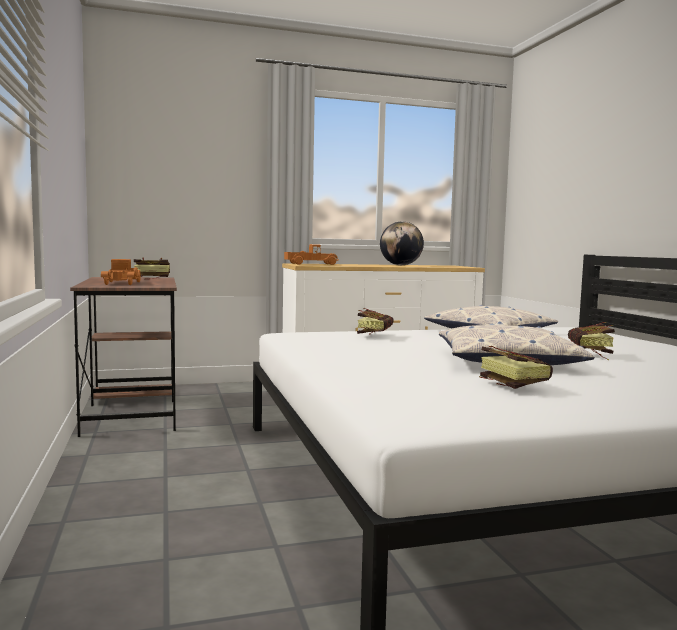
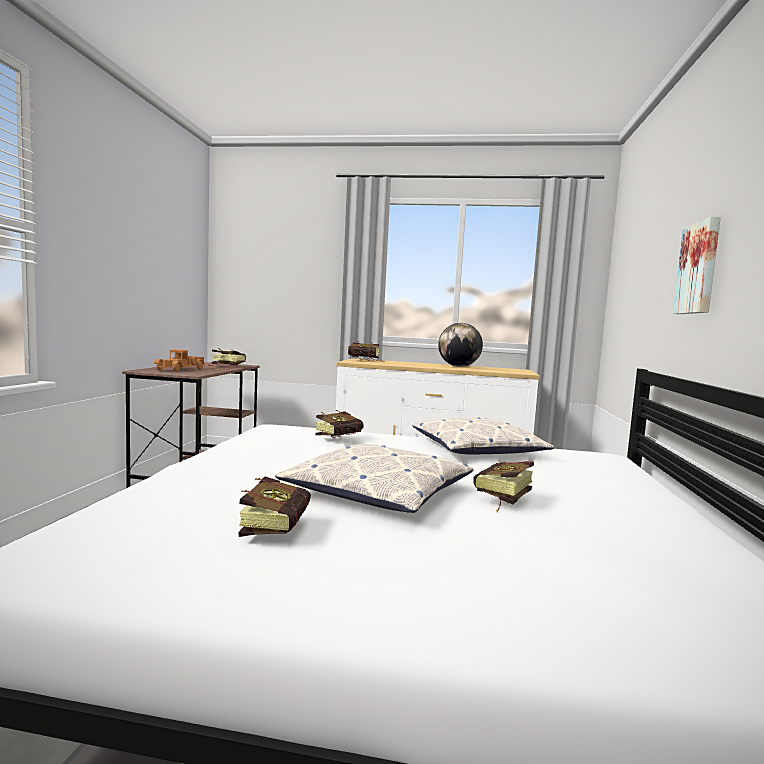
camera: 25 degrees right, 0 degrees up
(310, 264) = (366, 360): toy truck -> book
(645, 172) = (700, 268): none -> picture

